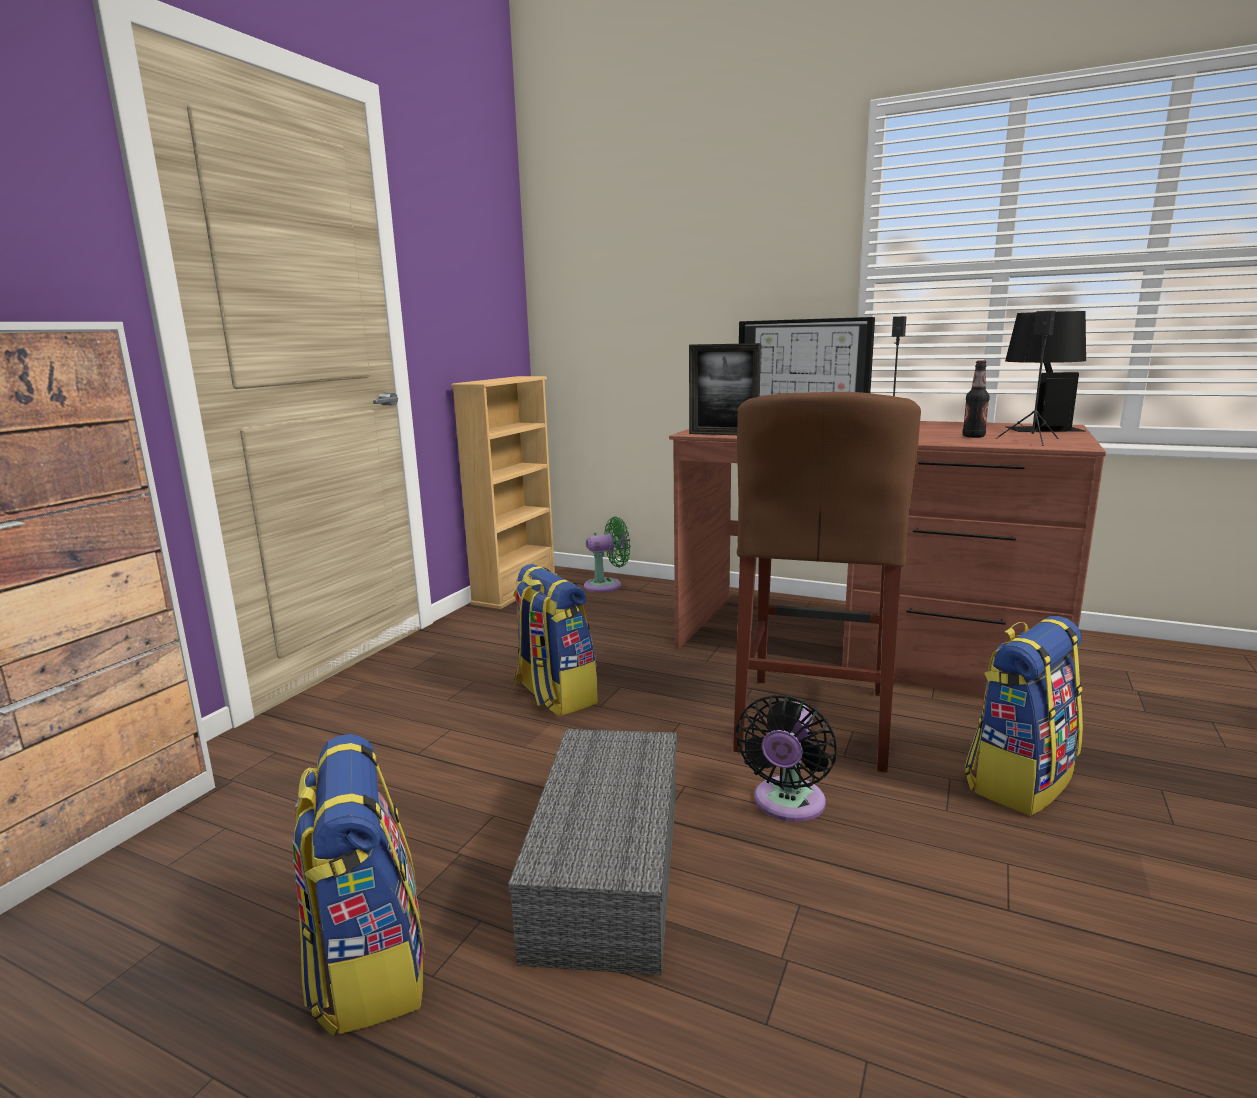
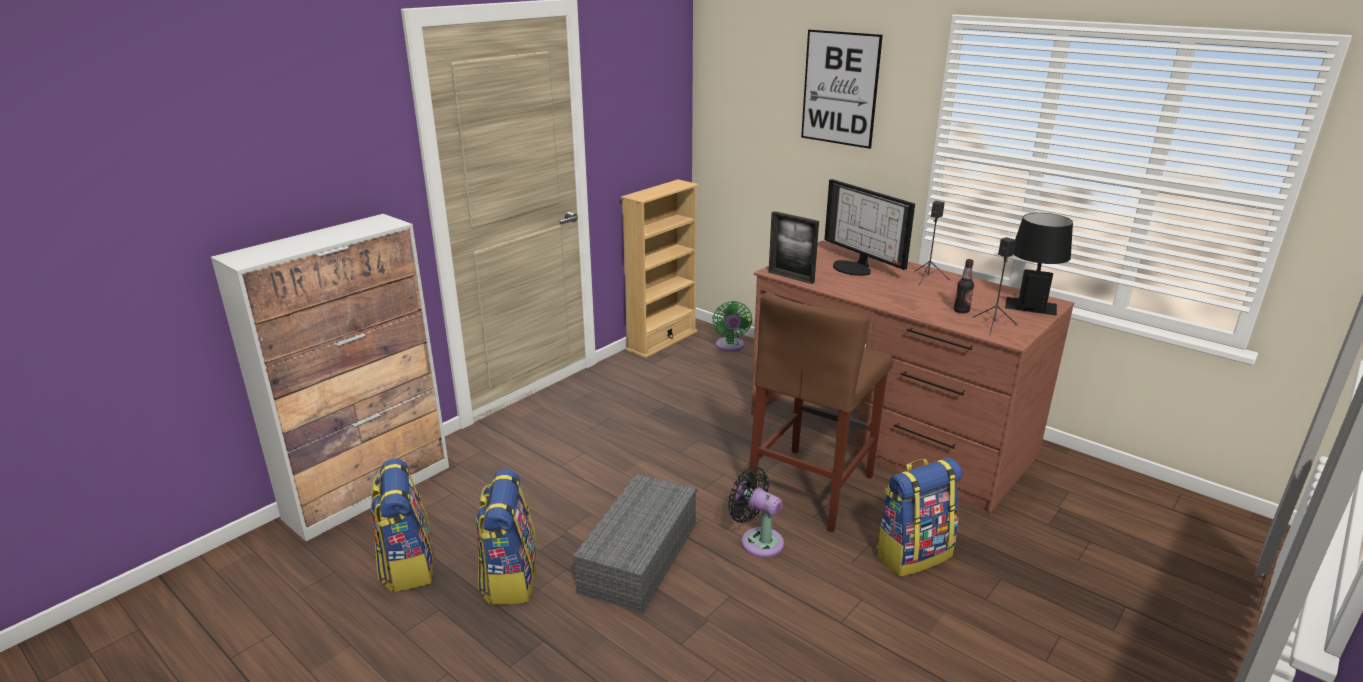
camera: 15 degrees right, 10 degrees up
(554, 695) = (654, 438): backpack -> backpack (407, 565)
(607, 585) = (730, 346): green fan -> green fan turned 90 degrees clockwise
(727, 224) = (840, 88): none -> picture
(787, 805) = (758, 540): black fan -> black fan turned 90 degrees clockwise

